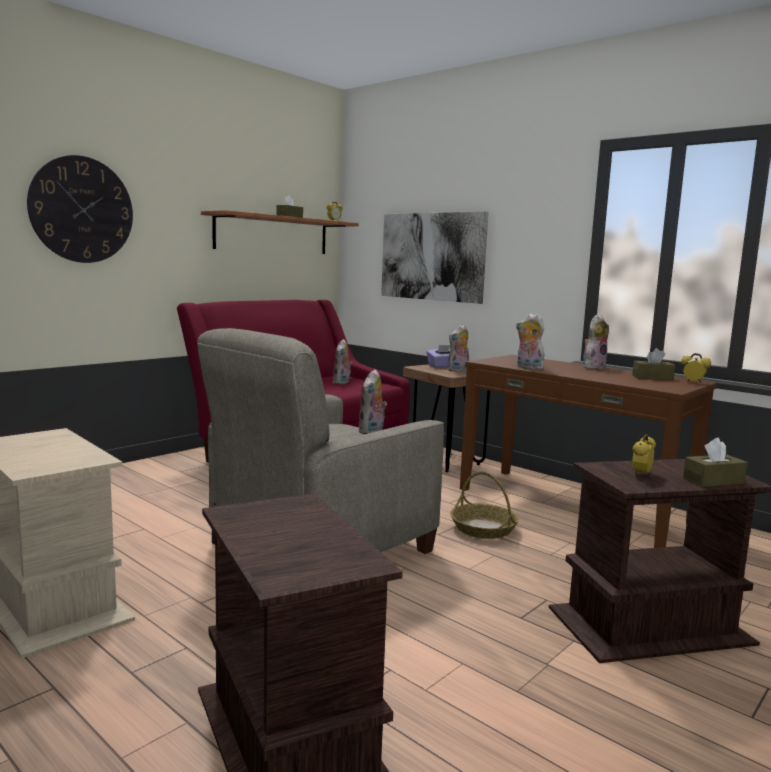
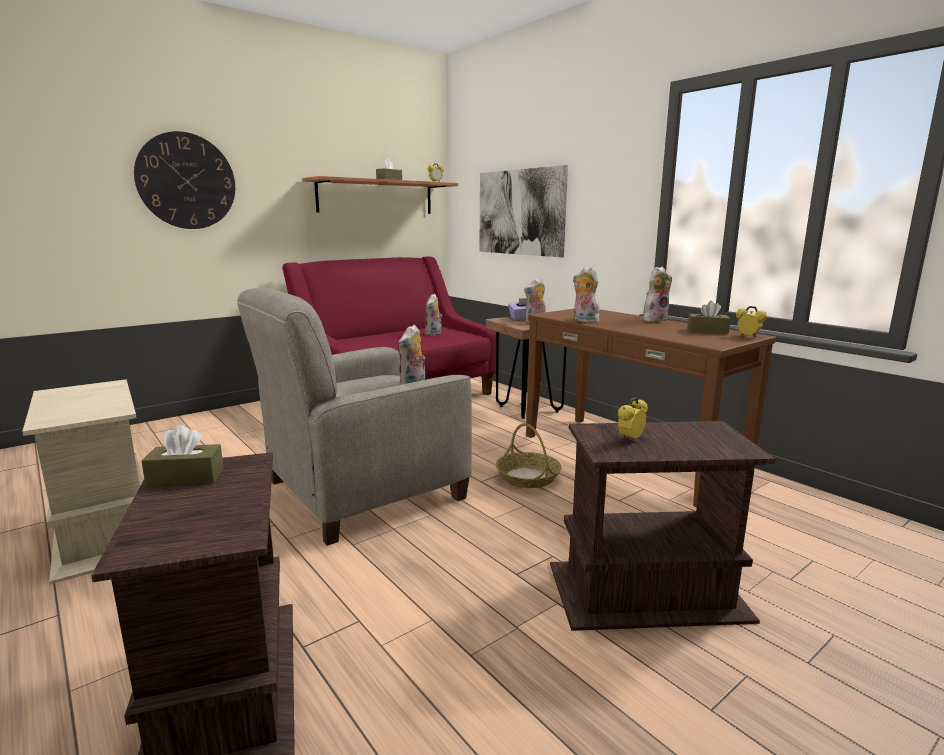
camera: 10 degrees right, 5 degrees up
(713, 481) = (707, 449): brown tissue box -> brown tissue box (186, 477)

